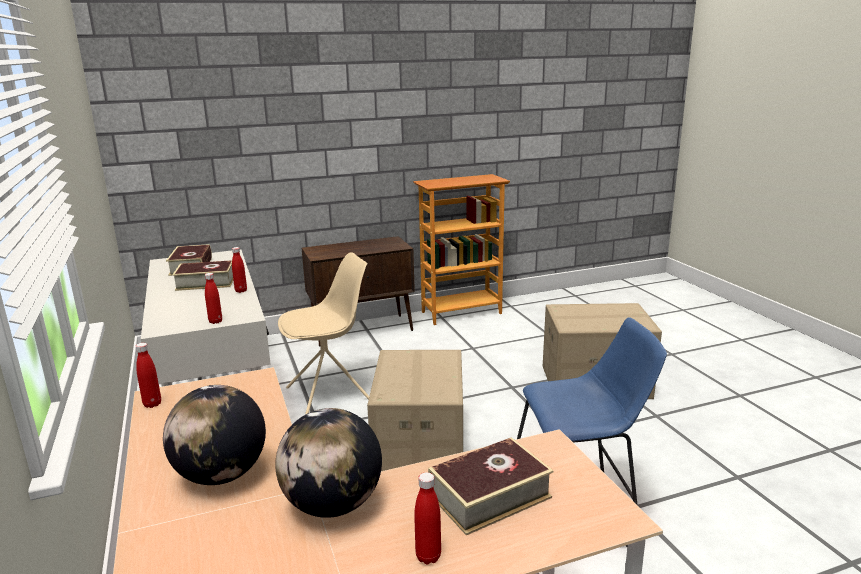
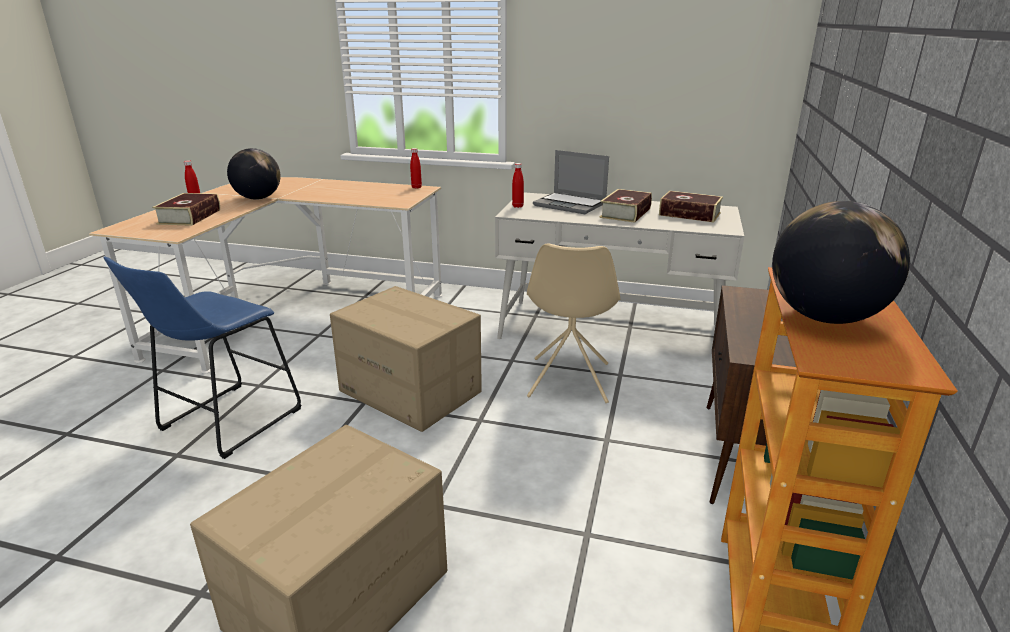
camera: 125 degrees right, 5 degrees up
(190, 304) = (571, 205): none -> laptop
(221, 475) = (322, 190): globe -> globe (824, 318)
(241, 291) = (581, 219): red bottle -> none

